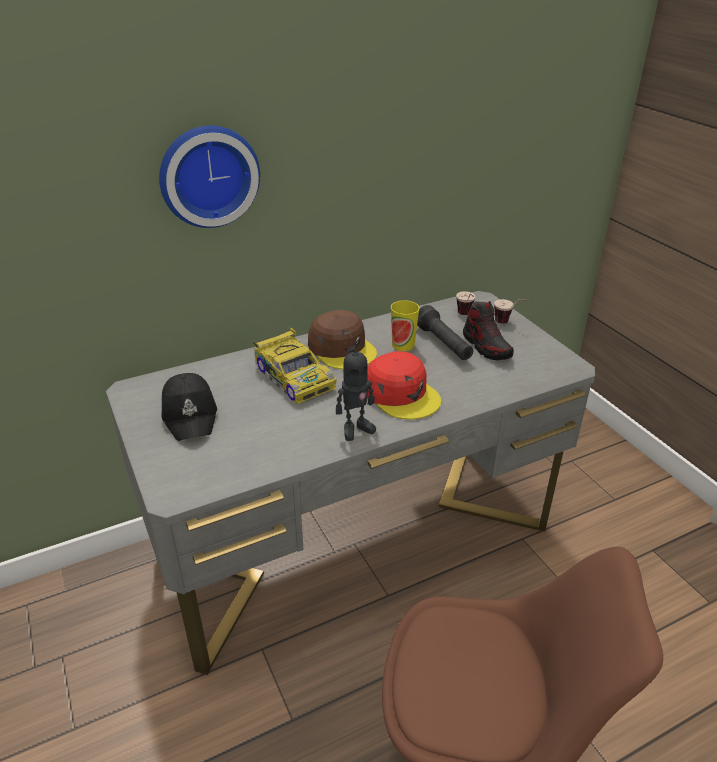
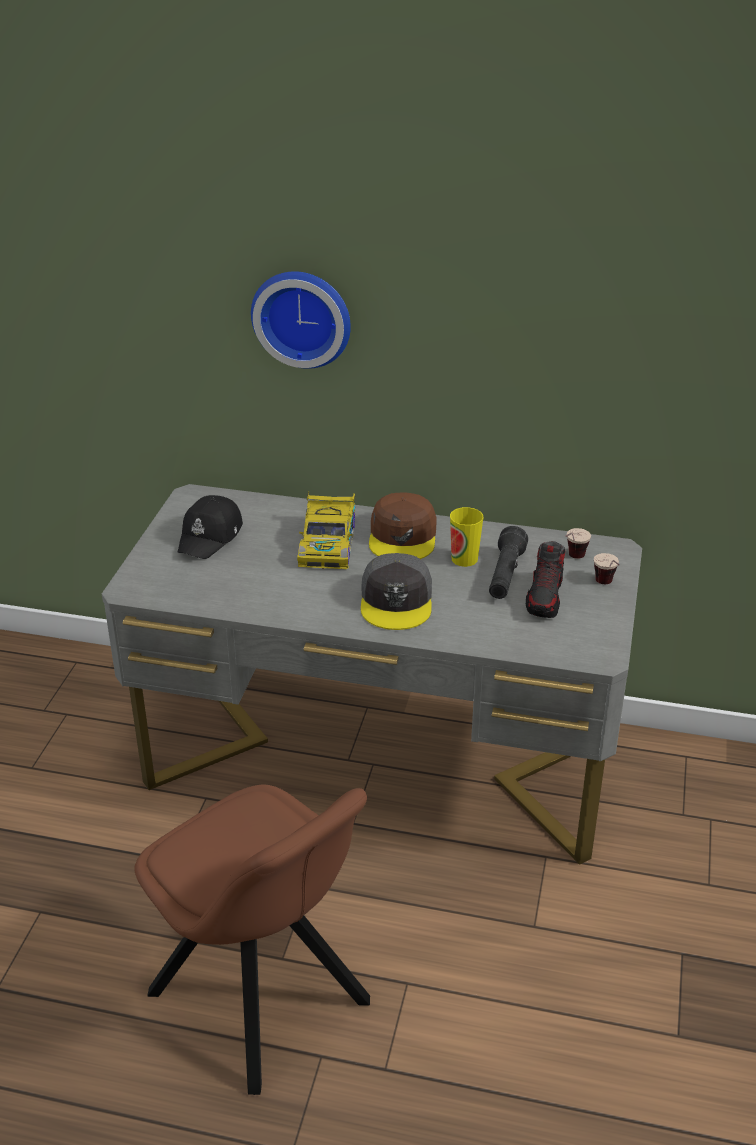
camera: 40 degrees right, 0 degrees up
(356, 429) = (318, 610): toy robot -> none
(401, 394) = (397, 601): red cap -> grey cap

